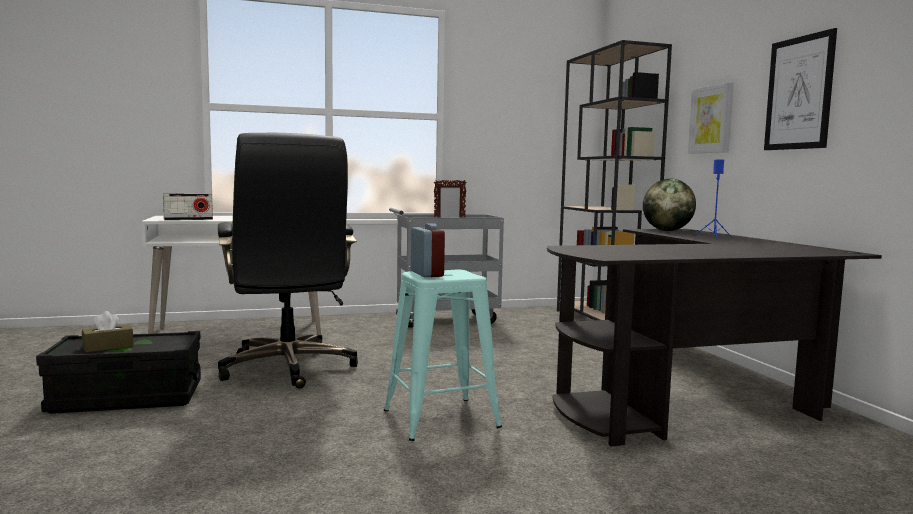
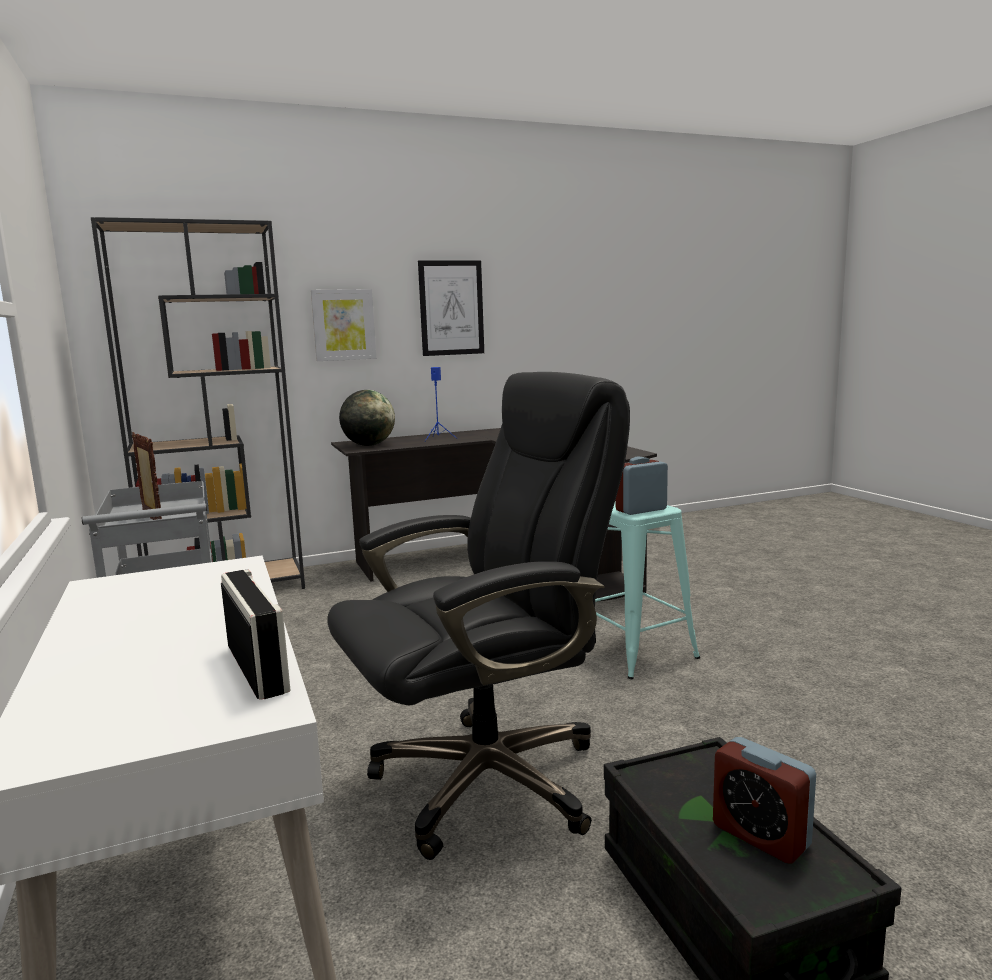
camera: 95 degrees left, 5 degrees up
(108, 347) = (760, 836): brown tissue box -> alarm clock

